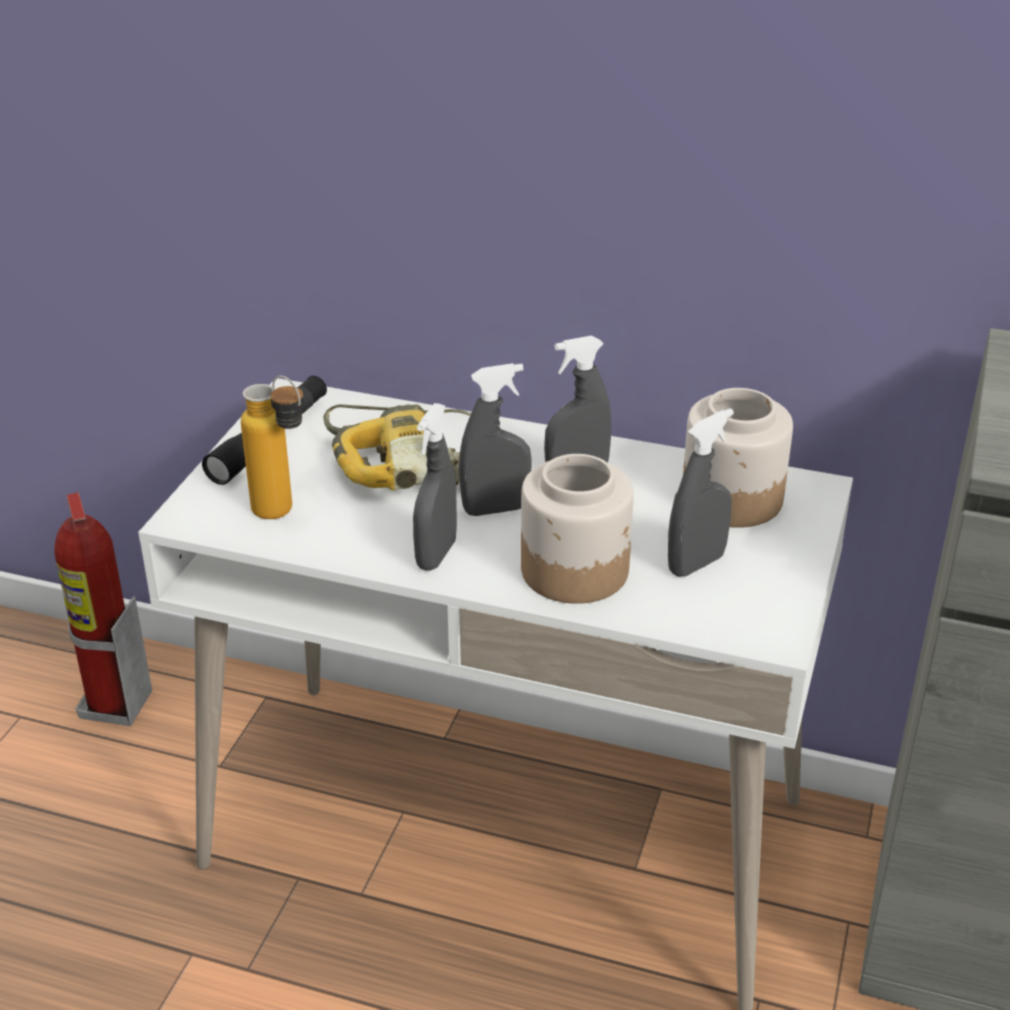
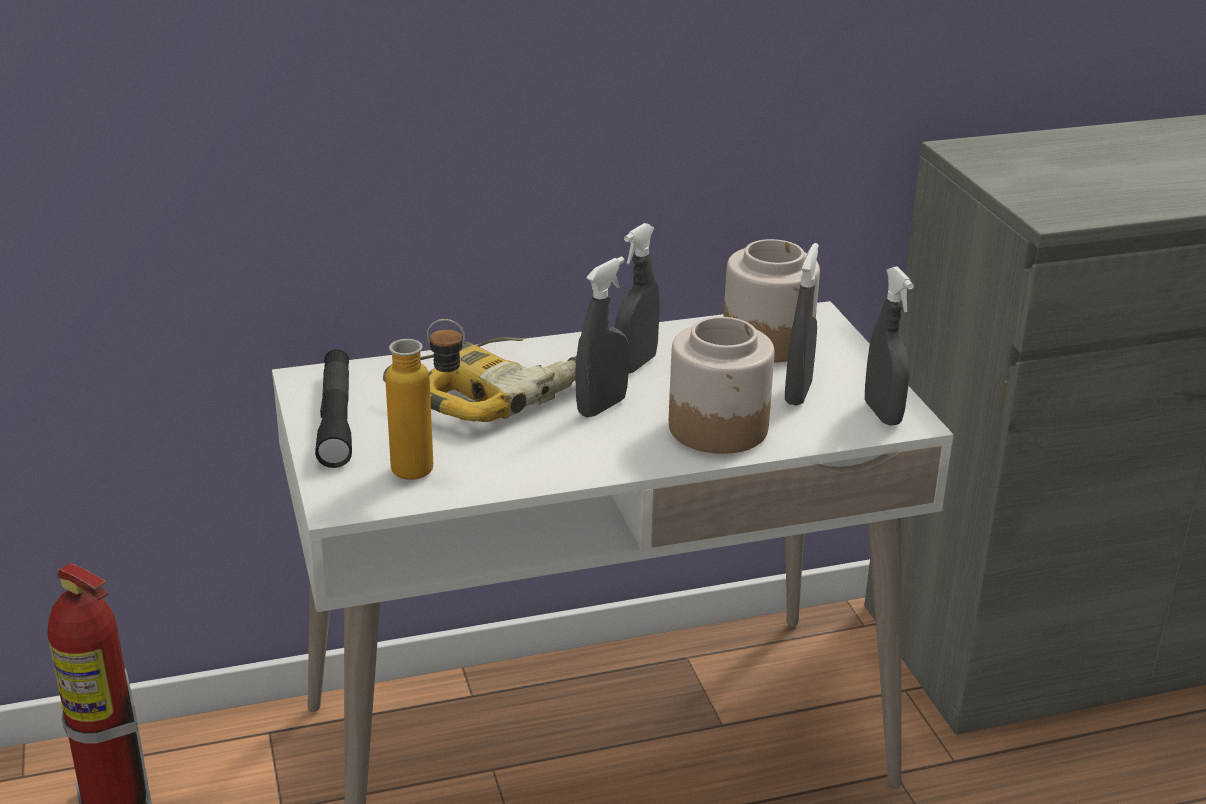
camera: 35 degrees left, 5 degrees down
(436, 555) = (598, 455): grey spray bottle -> grey spray bottle (882, 413)

